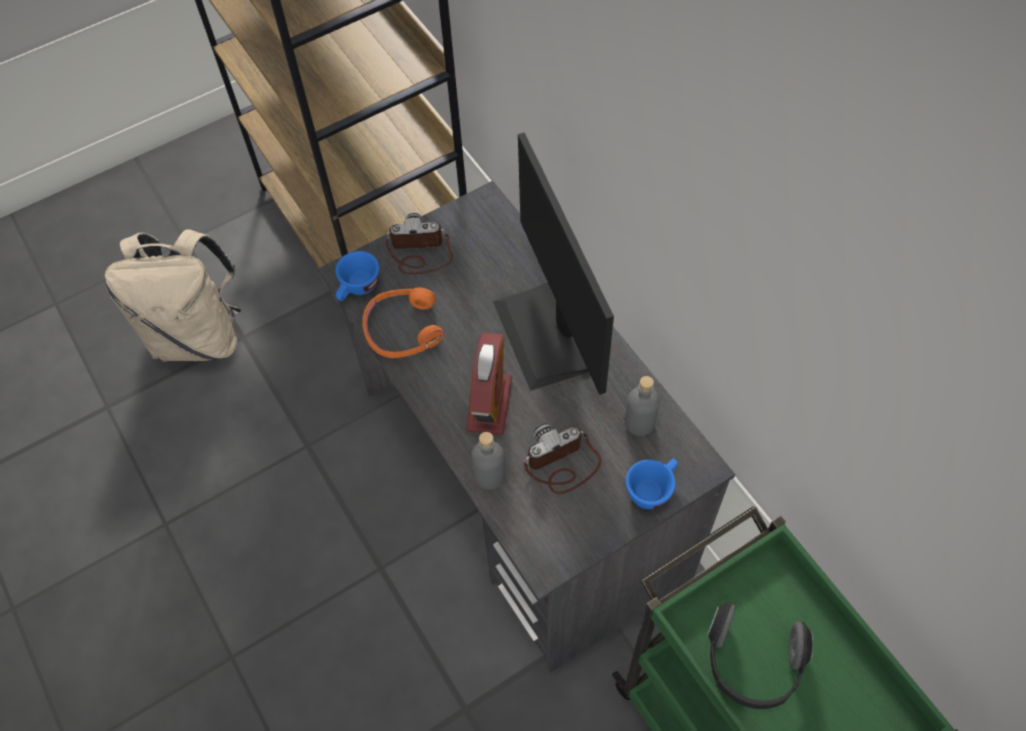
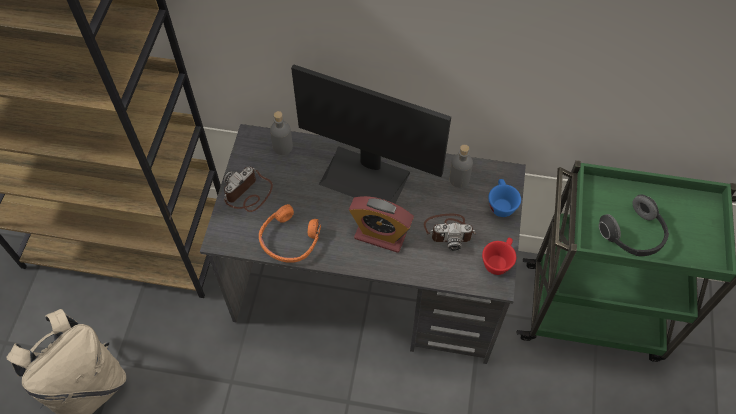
camera: 50 degrees left, 0 degrees up
(358, 289) = (238, 241): blue cup -> none
(489, 404) = (380, 235): alarm clock -> alarm clock turned 150 degrees clockwise
(489, 475) = (423, 268): grey bottle -> grey bottle (283, 147)
(562, 464) = (449, 231): camera -> camera turned 105 degrees counterclockwise
(574, 543) = (498, 261): none -> red cup

